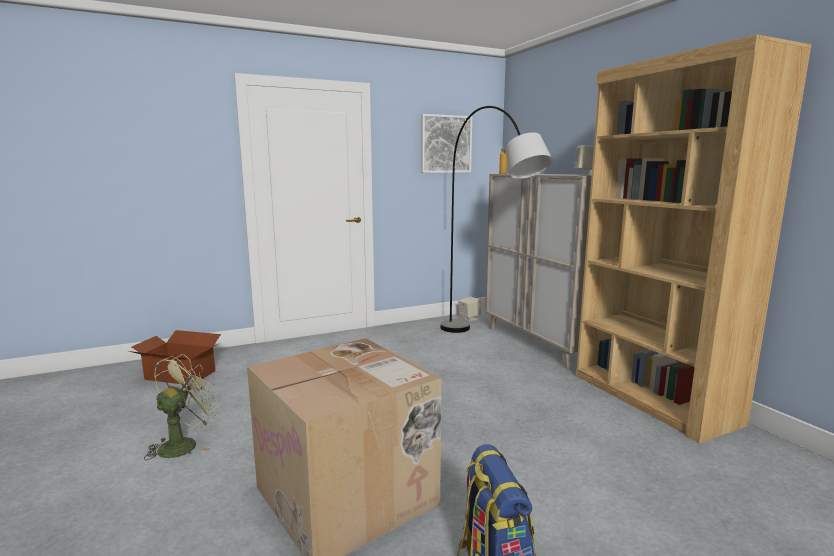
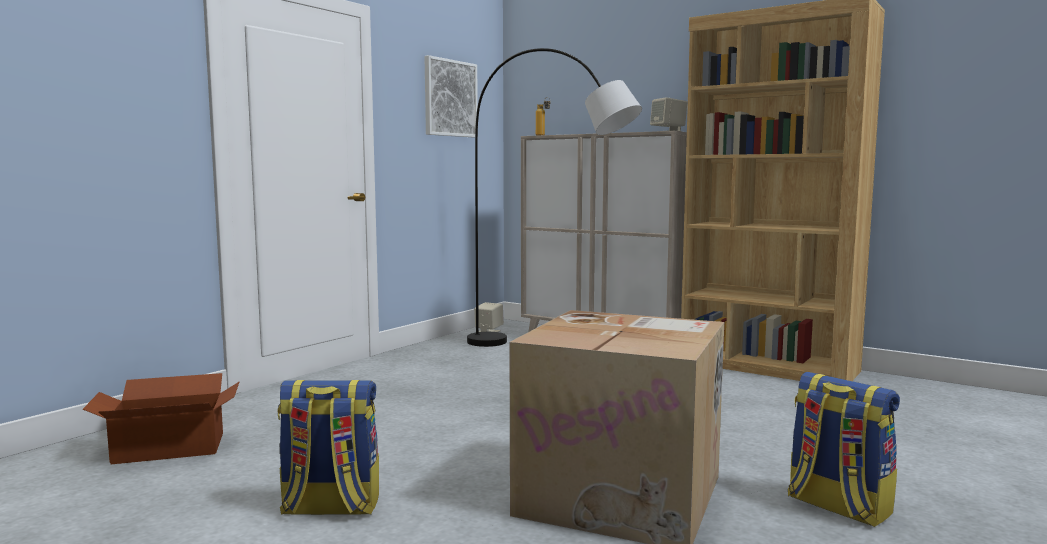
camera: 30 degrees left, 5 degrees down
(184, 444) = (330, 507): green fan -> backpack

